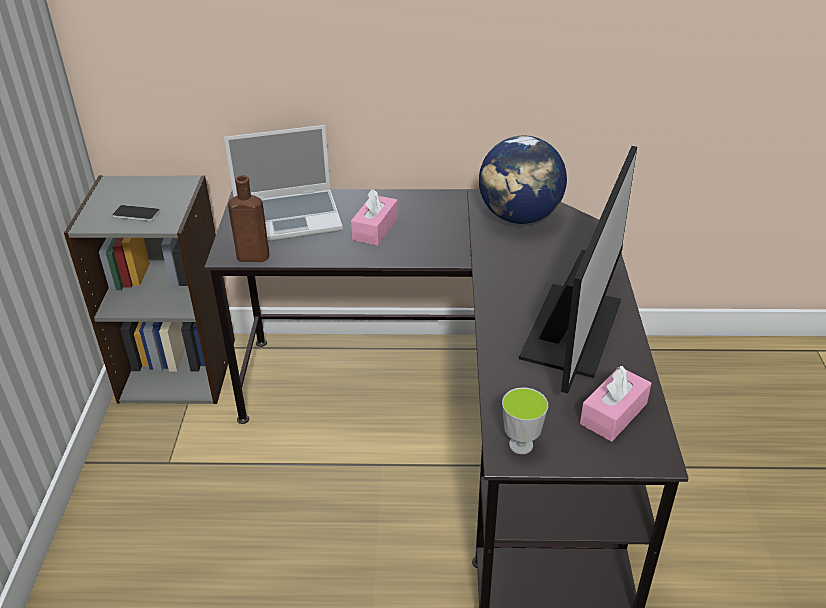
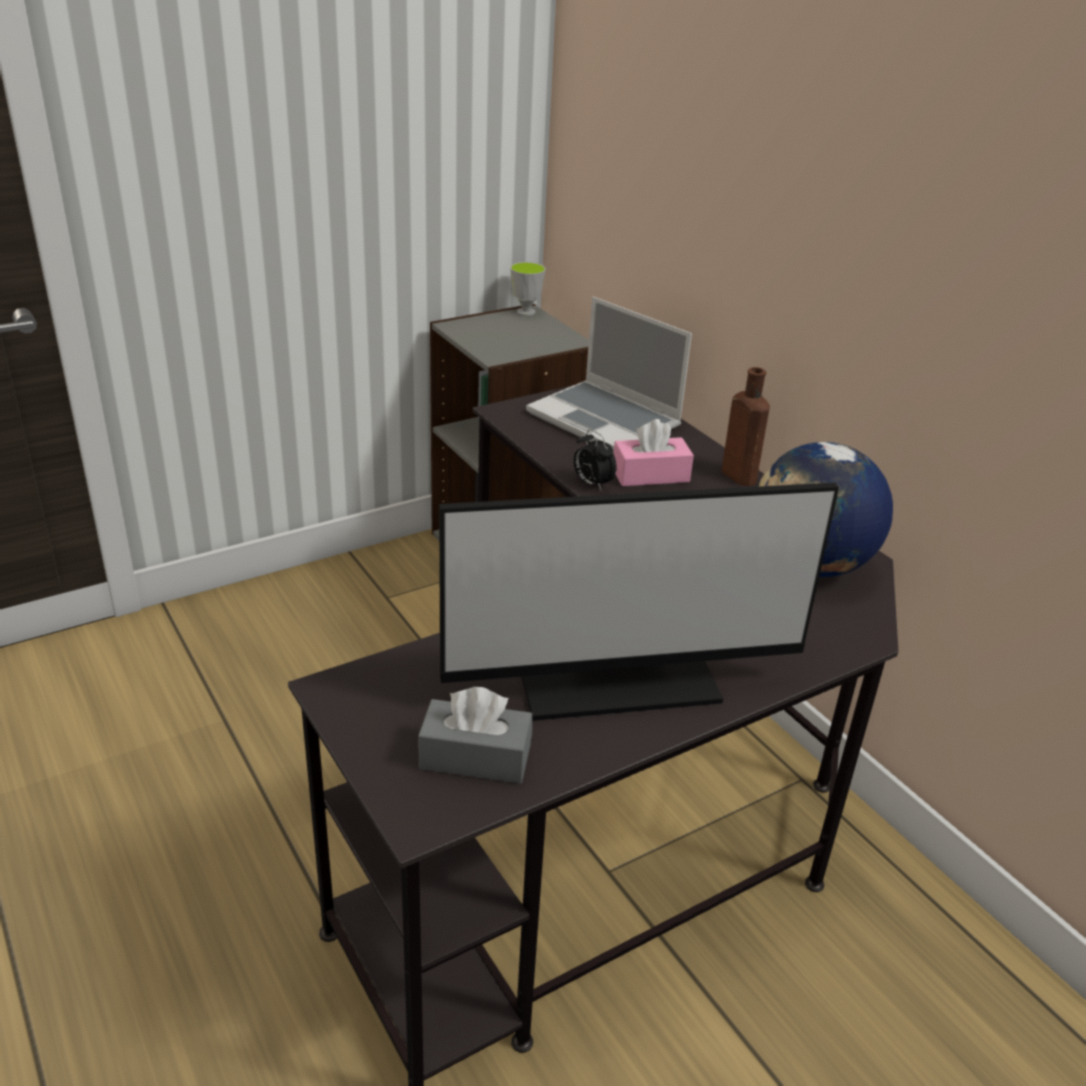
camera: 55 degrees right, 5 degrees down
(136, 214) = (495, 339): phone -> none
(250, 257) = (514, 423): brown bottle -> brown bottle (737, 474)
(363, 256) = (591, 484): none -> alarm clock
(521, 445) = (358, 694): cup -> cup (526, 312)
(613, 414) = (475, 757): pink tissue box -> grey tissue box

